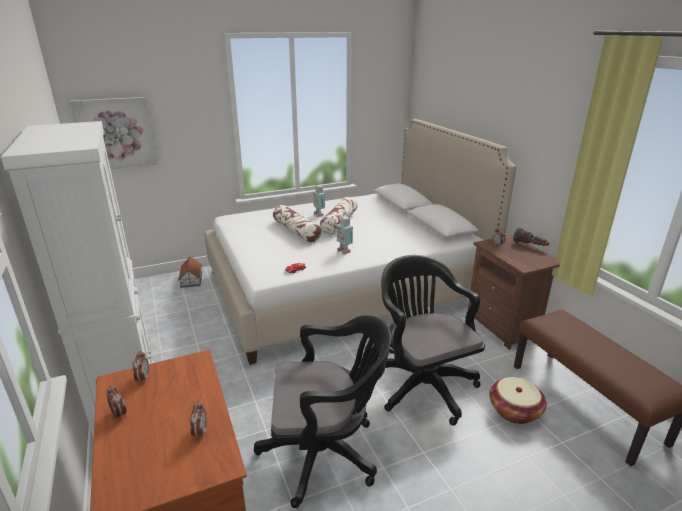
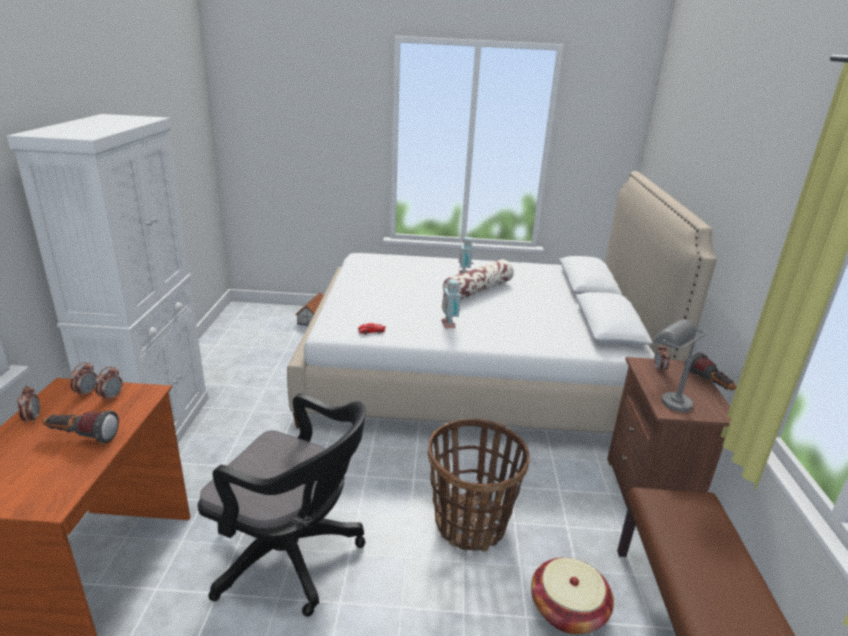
camera: 25 degrees right, 0 degrees up
(115, 133) = (261, 140): picture -> none
(183, 411) = (82, 437): none -> flashlight
(200, 432) = (71, 463): alarm clock -> alarm clock (111, 397)
(296, 231) = (418, 288): pillow -> none
(422, 383) = (470, 524): black office chair -> basket
(518, 261) = (666, 399): none -> grey table lamp

